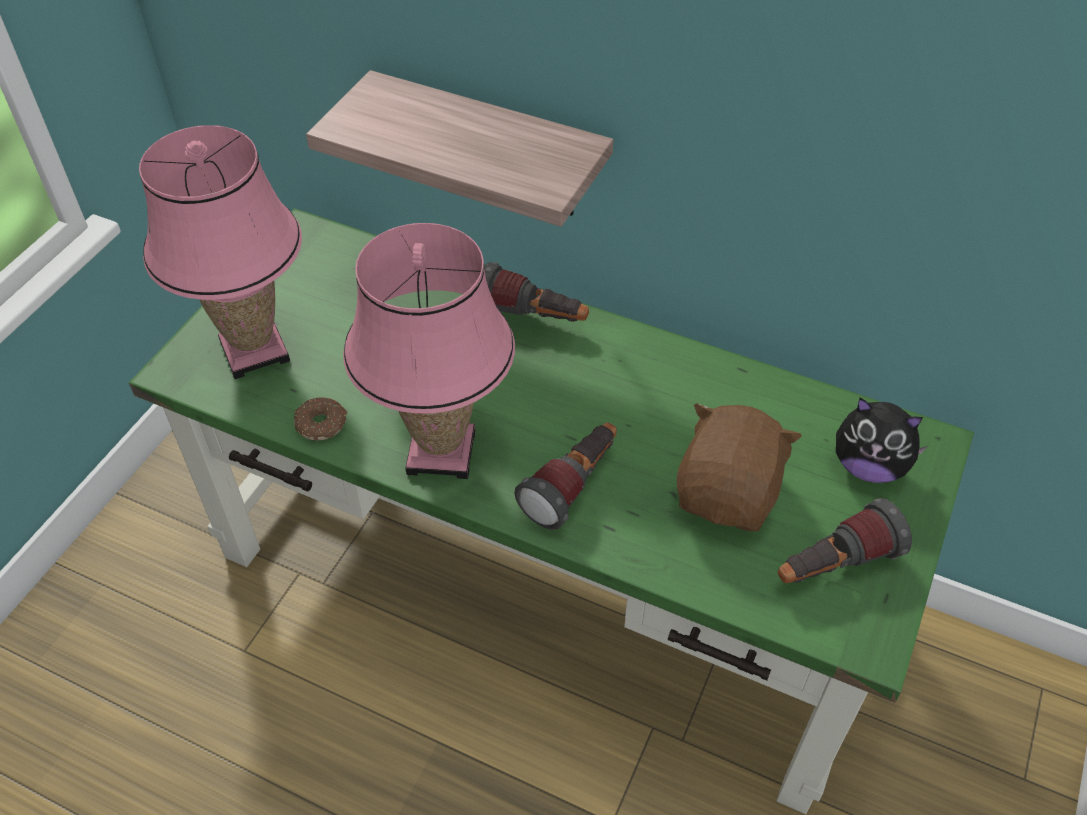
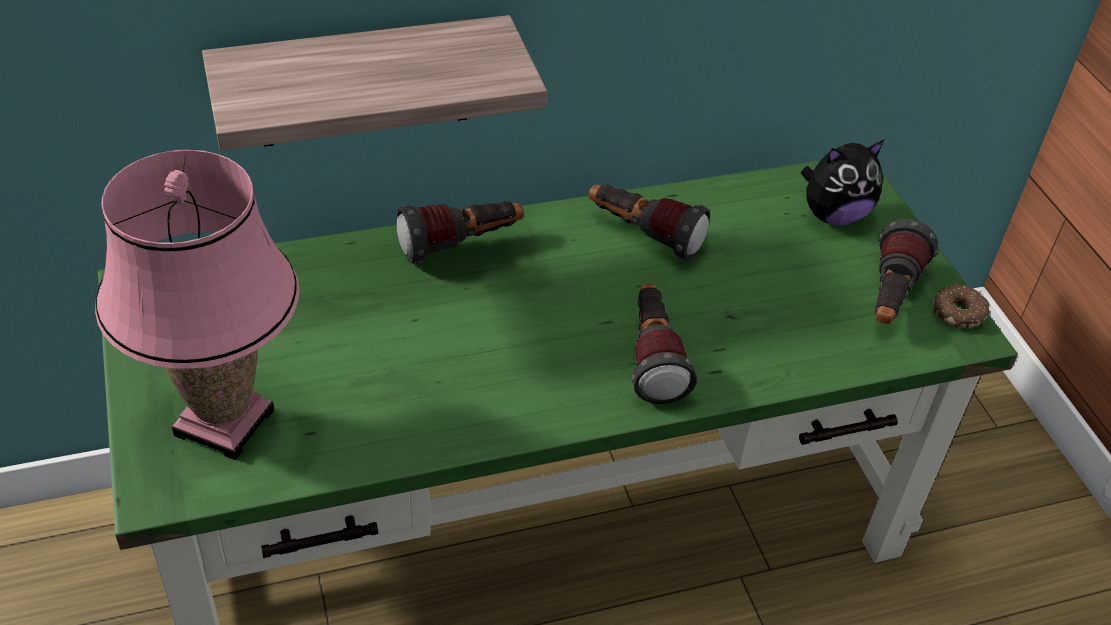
camera: 45 degrees left, 5 degrees down
(322, 424) = (377, 444): donut -> donut (958, 312)
(441, 451) = (514, 399): pink table lamp -> none
(678, 388) = (643, 235): none -> flashlight
(729, 493) = (768, 291): brown plush toy -> none

